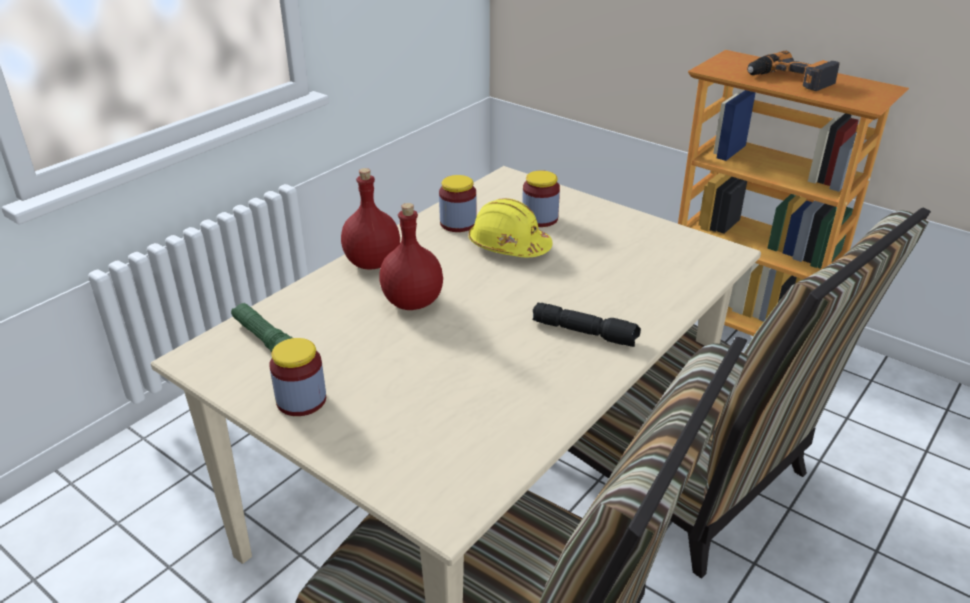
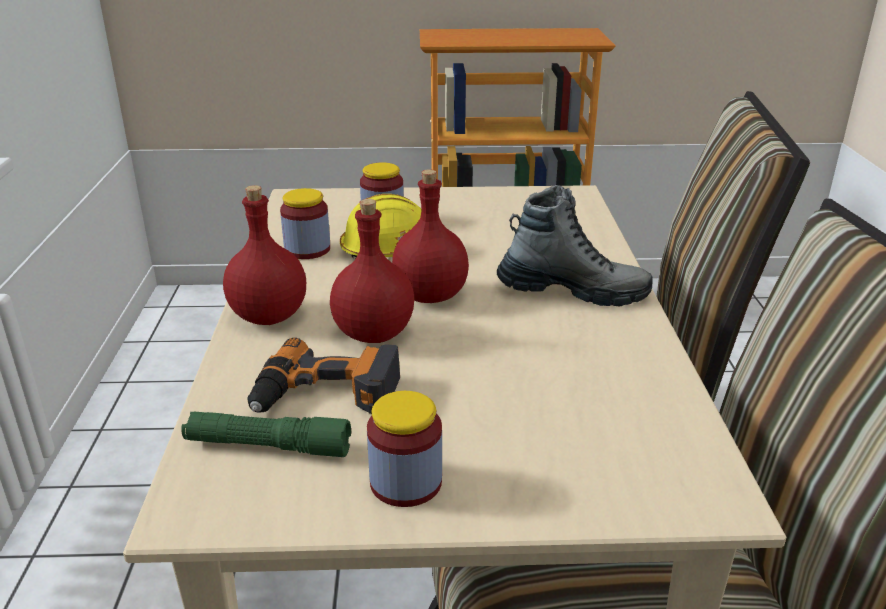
camera: 40 degrees left, 5 degrees down
(483, 291) = (429, 295): none -> red bottle
(585, 332) = (572, 291): black flashlight -> boot
(789, 79) = (510, 37): power drill -> power drill (326, 395)

